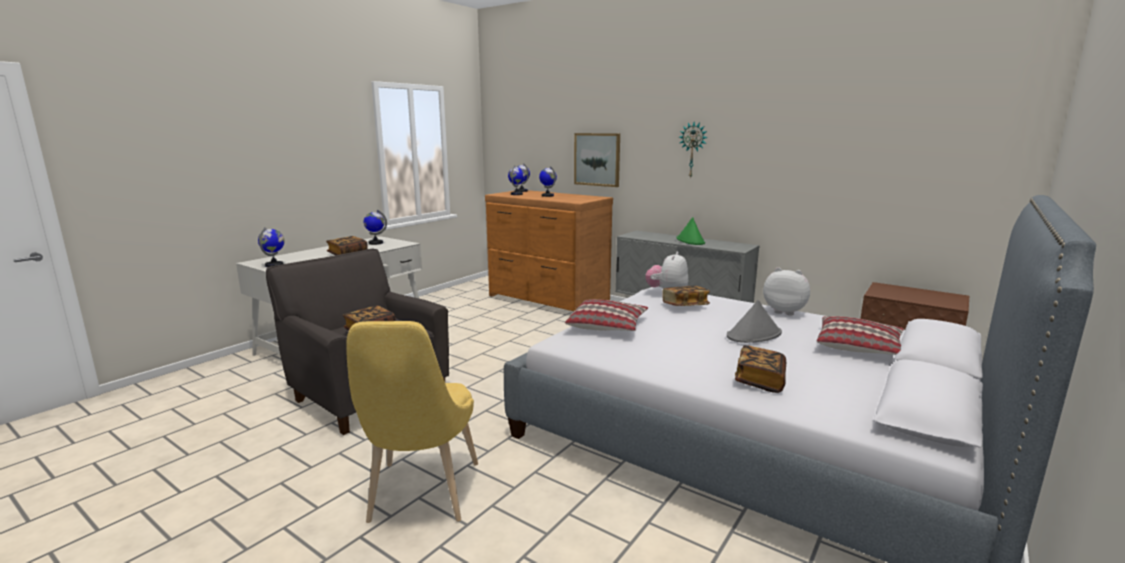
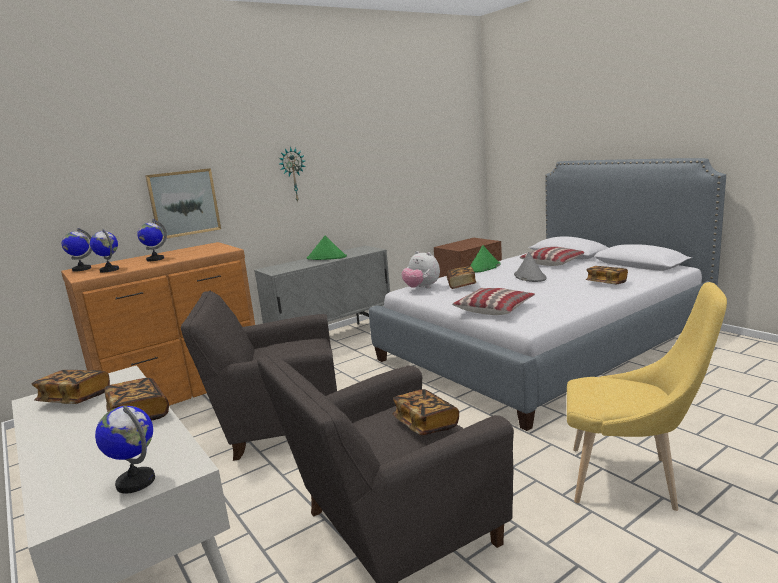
camera: 70 degrees left, 0 degrees up
(375, 243) = (75, 398): globe -> book
(505, 336) = (278, 425): none -> grey armchair
(785, 311) = (484, 267): plush toy -> green hat

